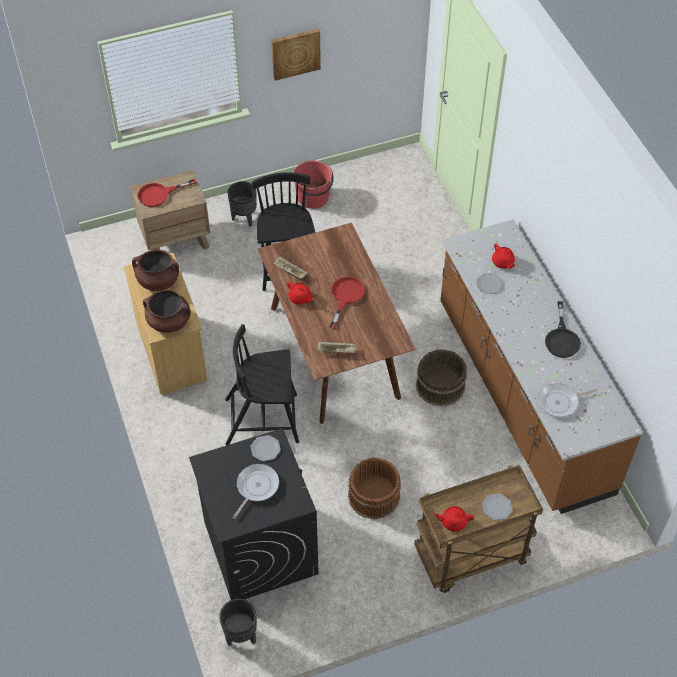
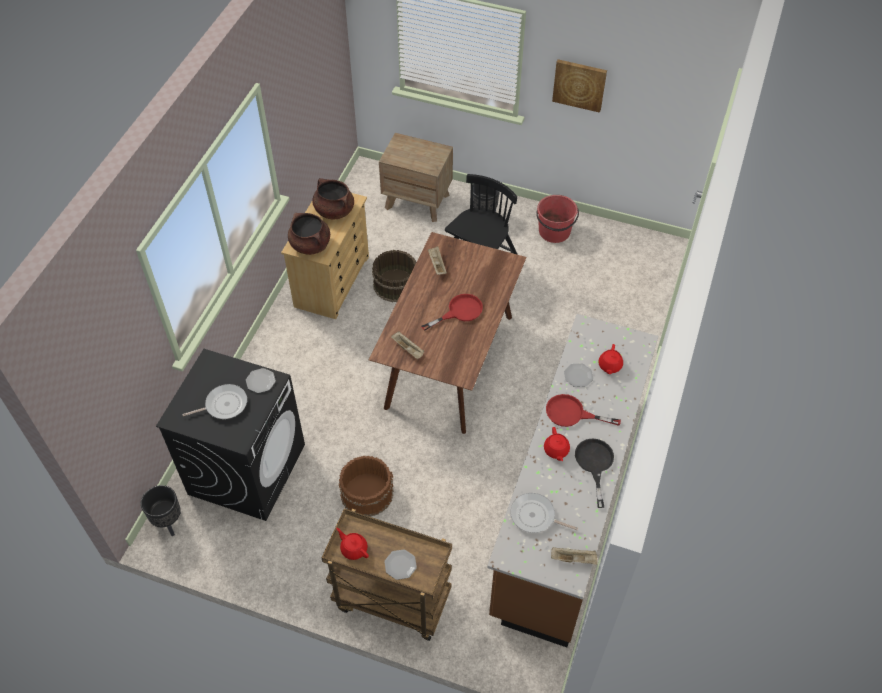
camera: 40 degrees right, 0 degrees up
(159, 194) = (409, 150): red frying pan -> red frying pan (572, 414)
(263, 420) = (345, 376): black chair -> none
(300, 298) = (423, 290): red teapot -> red teapot (556, 450)
(440, 385) = (507, 445): brown bucket -> brown bucket (396, 284)
(562, 338) = (594, 464): black frying pan -> black frying pan turned 135 degrees clockwise
(613, 411) = (574, 559): none -> beige tray

